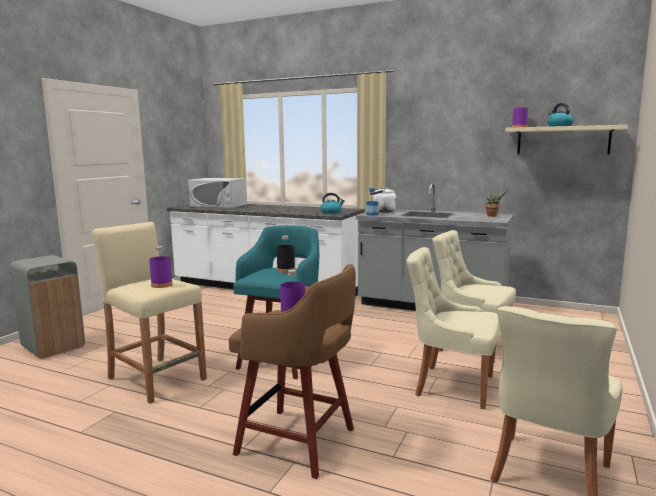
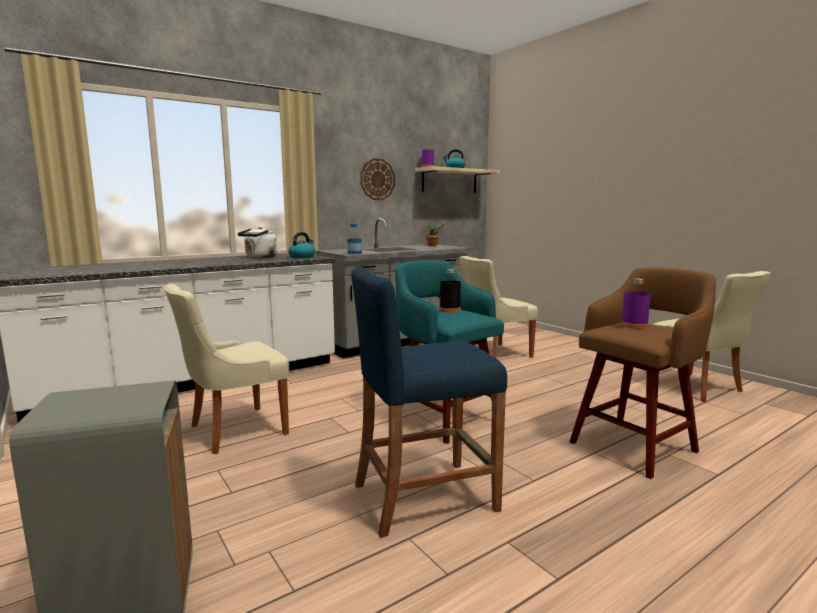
camera: 60 degrees left, 0 degrees up
(156, 378) = (424, 496): beige stool -> blue stool
(161, 285) = (455, 348): purple bottle -> none
(219, 205) = (83, 268): white microwave -> none
(381, 211) = (342, 251): white kettle -> white kettle (260, 257)
(451, 385) = (560, 376): beige chair -> beige chair (234, 430)
(458, 143) = (377, 179): none -> wall clock

